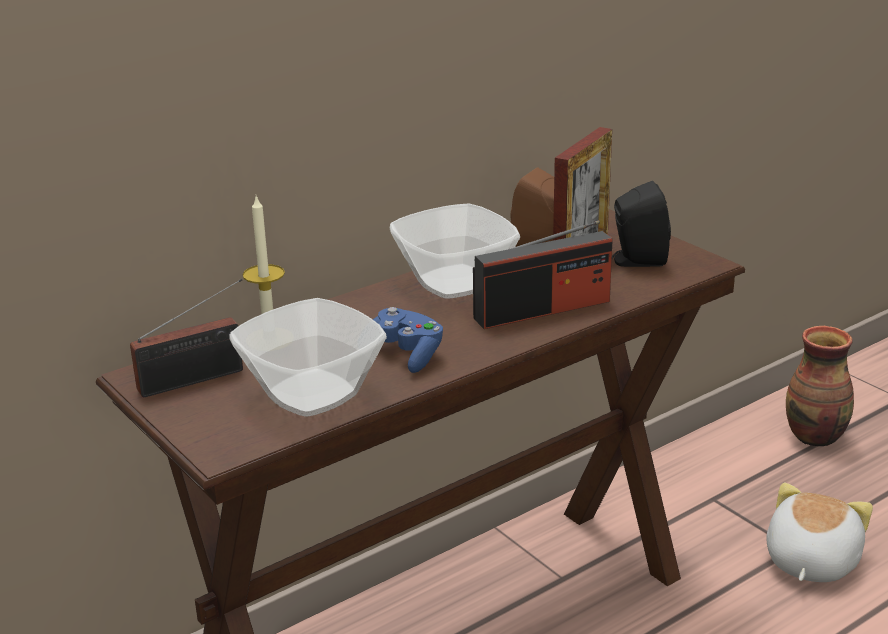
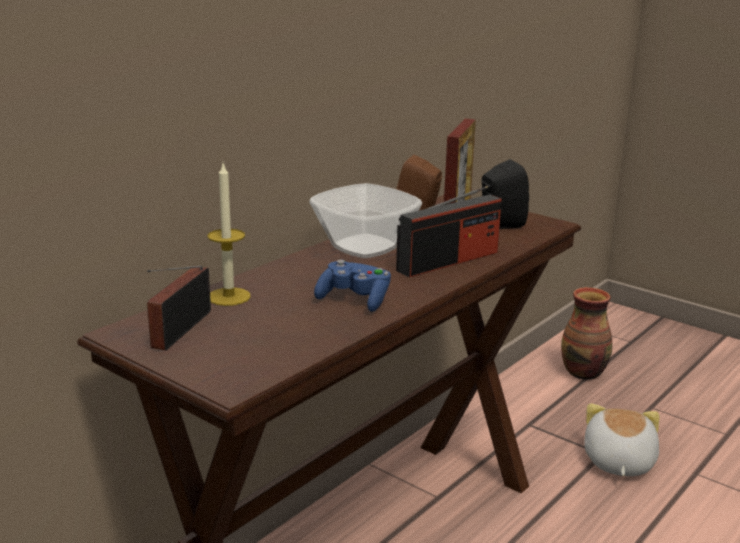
camera: 15 degrees left, 5 degrees down
(197, 379) = (178, 331): radio -> radio turned 150 degrees clockwise
(312, 395) = (291, 335): bowl -> none

